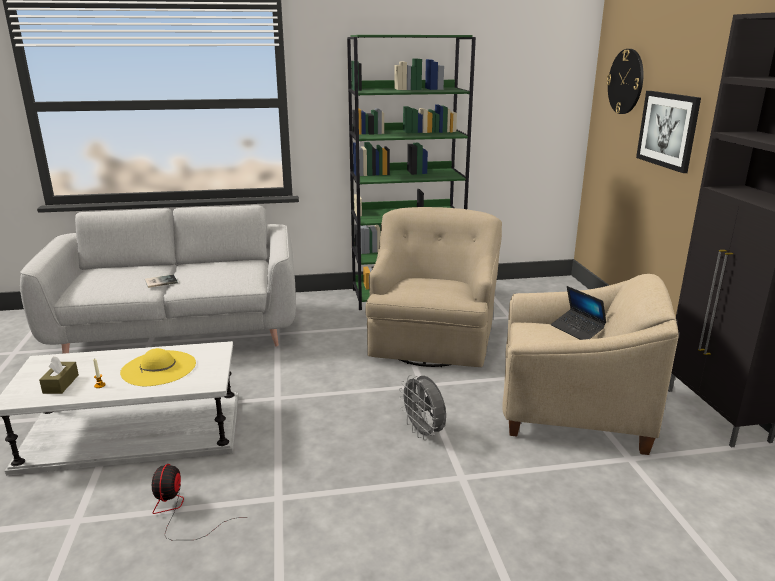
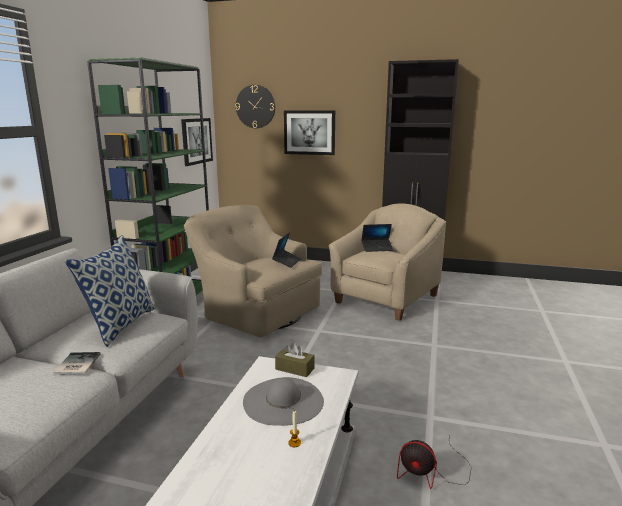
camera: 65 degrees left, 5 degrees down
(61, 384) = (267, 475): brown tissue box -> brown tissue box (295, 369)
(158, 368) = (283, 401): yellow hat -> grey hat
(227, 273) = (120, 325): none -> pillow
(423, 432) = (379, 344): grey fan -> none
(444, 292) = (287, 262): none -> laptop
(537, 123) = (196, 141): none -> picture

